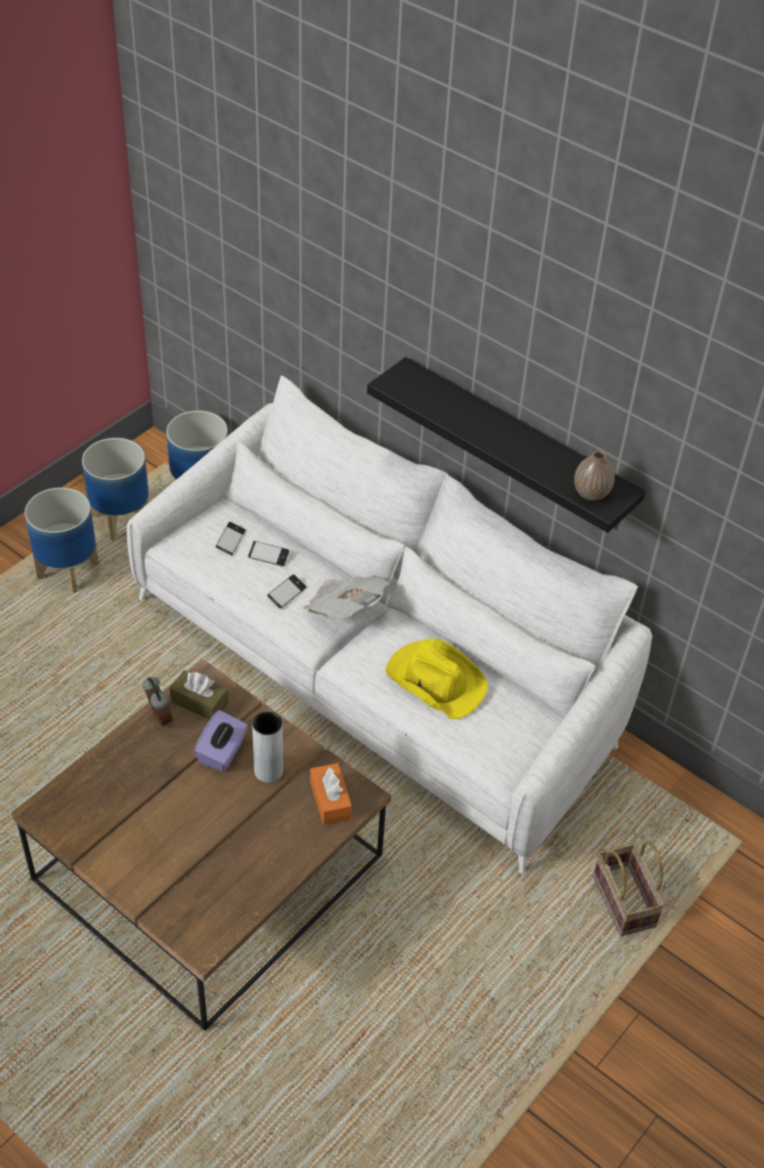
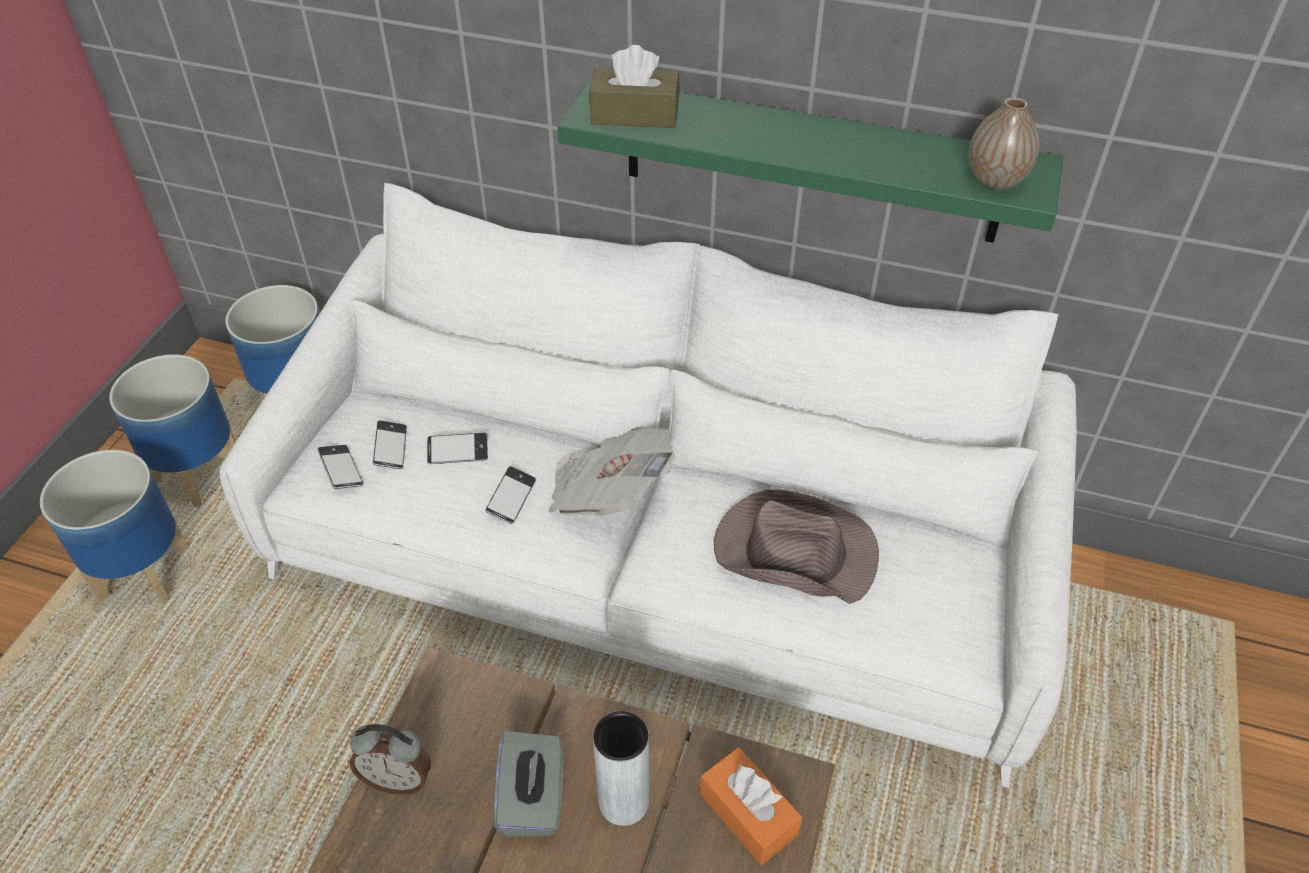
camera: 20 degrees left, 0 degrees up
(158, 718) = (398, 779): alarm clock -> alarm clock turned 150 degrees clockwise
(197, 545) = (341, 470): none -> phone
(199, 702) = (455, 723): brown tissue box -> brown tissue box (635, 114)
(222, 752) = (532, 799): purple tissue box -> grey tissue box
(435, 680) = (793, 551): yellow hat -> brown hat
(516, 446) = (811, 161): black shelf -> green shelf
(626, 902) = (1160, 771): basket -> none

